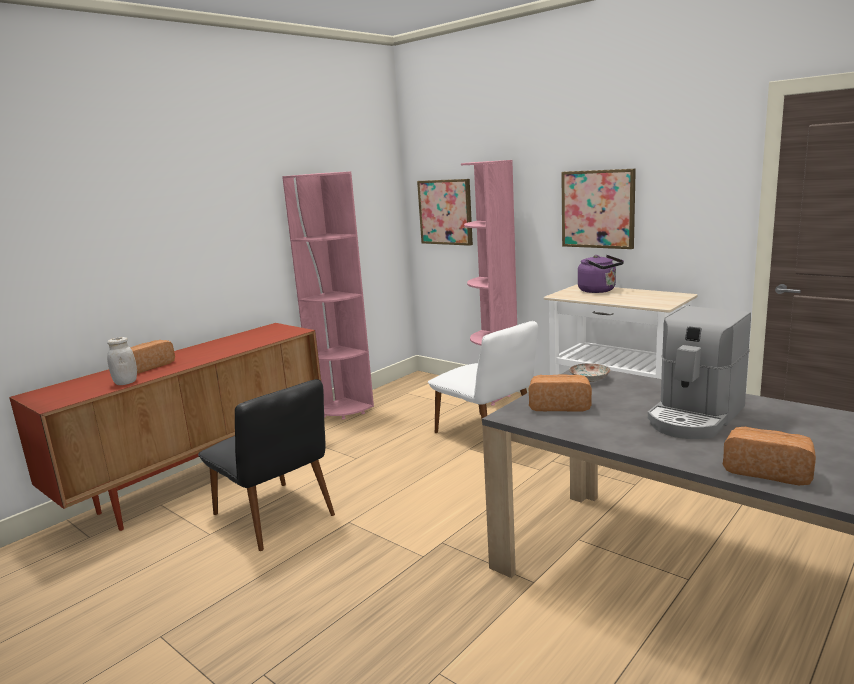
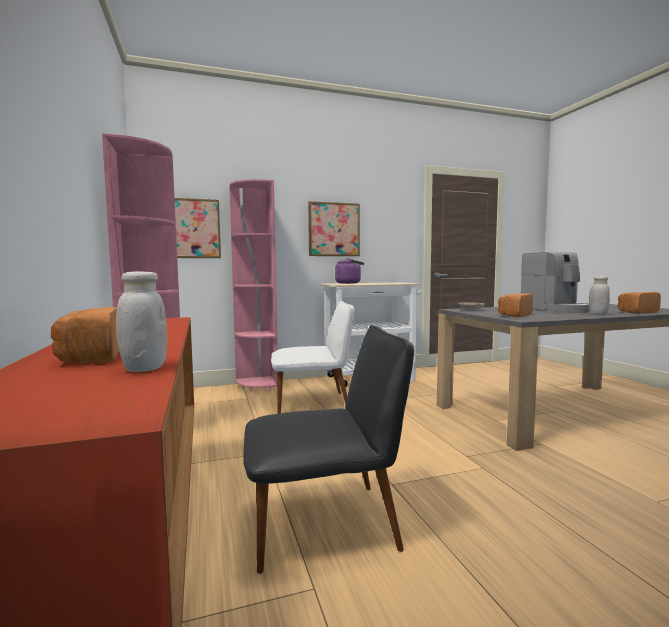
camera: 60 degrees left, 10 degrees down
(659, 447) = (598, 314): none -> white jar

